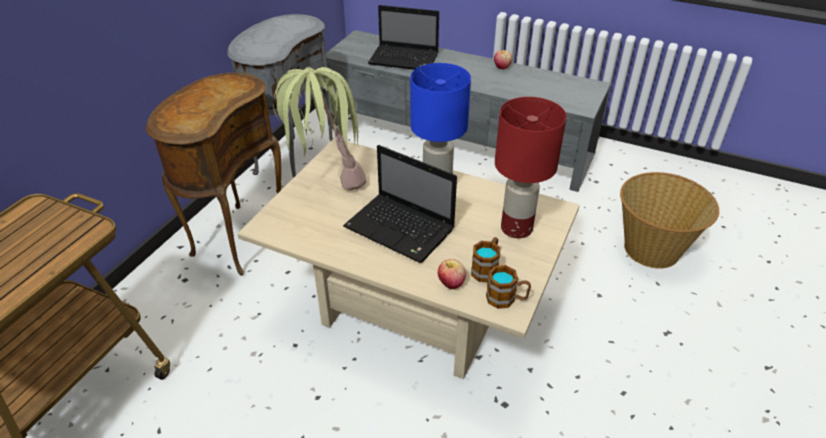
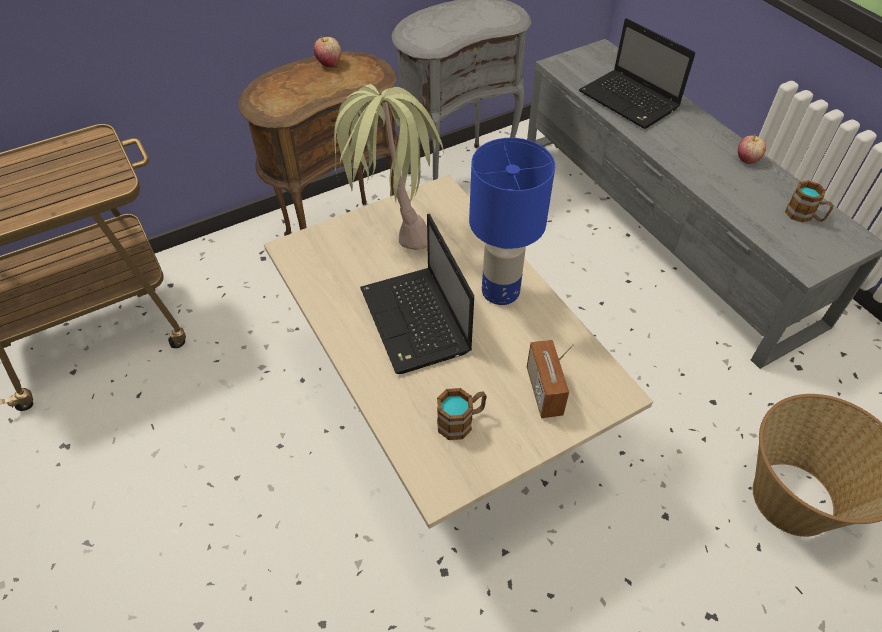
camera: 35 degrees right, 10 degrees up
(451, 284) = (407, 417): apple -> apple (329, 63)
(506, 299) = (447, 471): mug -> mug (804, 216)
(517, 228) = (544, 391): red table lamp -> radio

